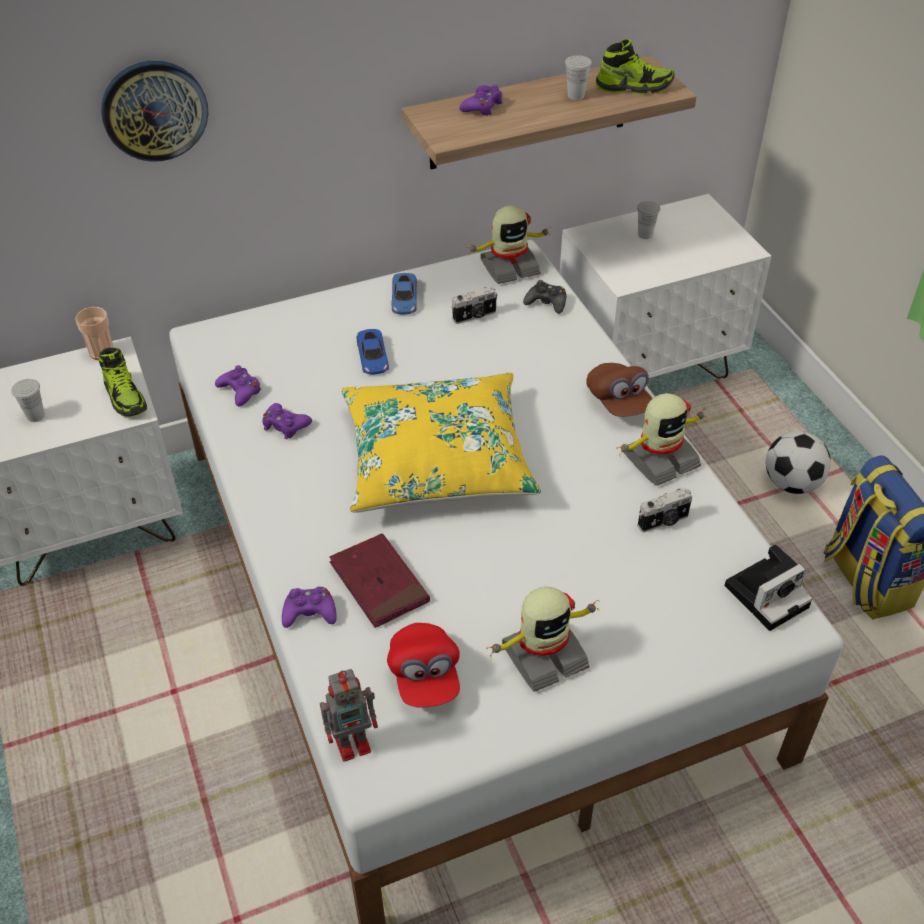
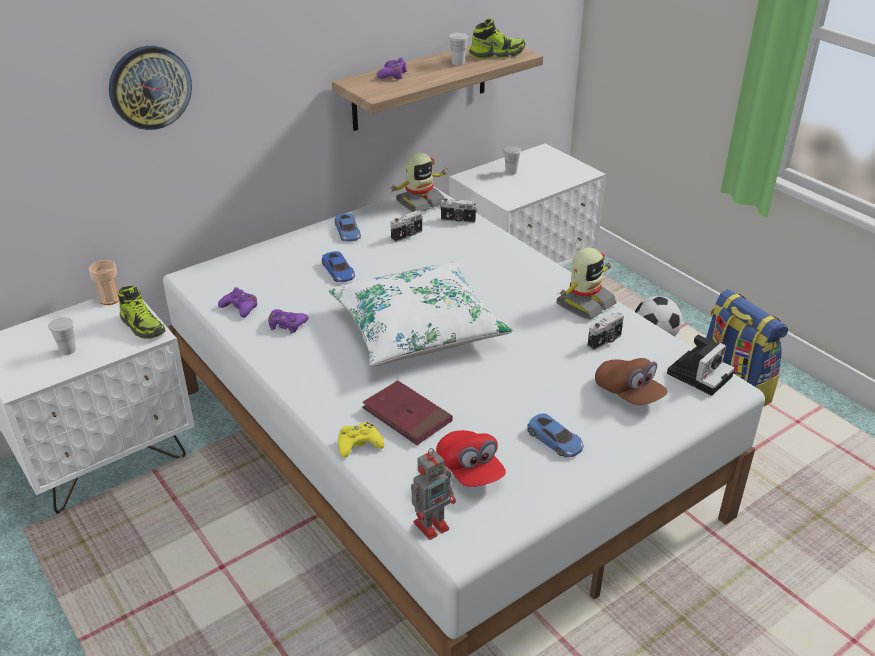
camera: 15 degrees left, 10 degrees down
(309, 612) = (359, 444): purple game controller -> yellow game controller
(437, 458) = (417, 328): yellow pillow -> white pillow
(543, 655) = (555, 440): toy robot -> blue toy car
(546, 302) = (458, 220): black game controller -> camera
(619, 402) = (539, 273): brown cap -> brown cap (628, 393)

